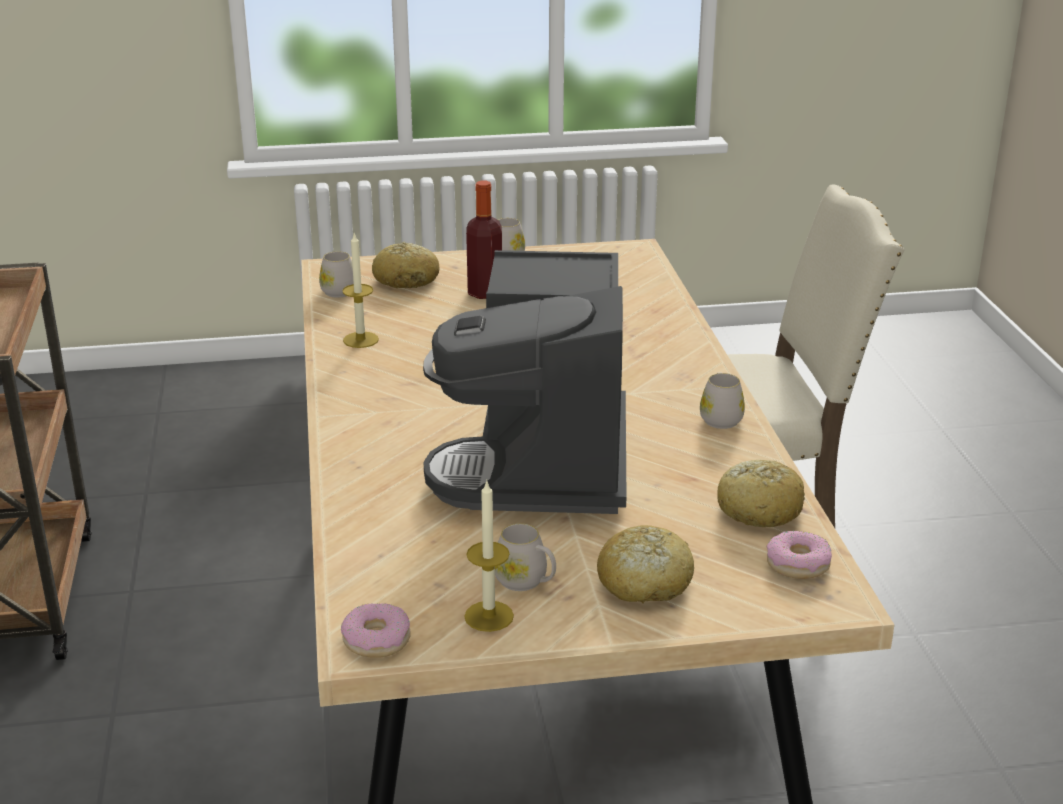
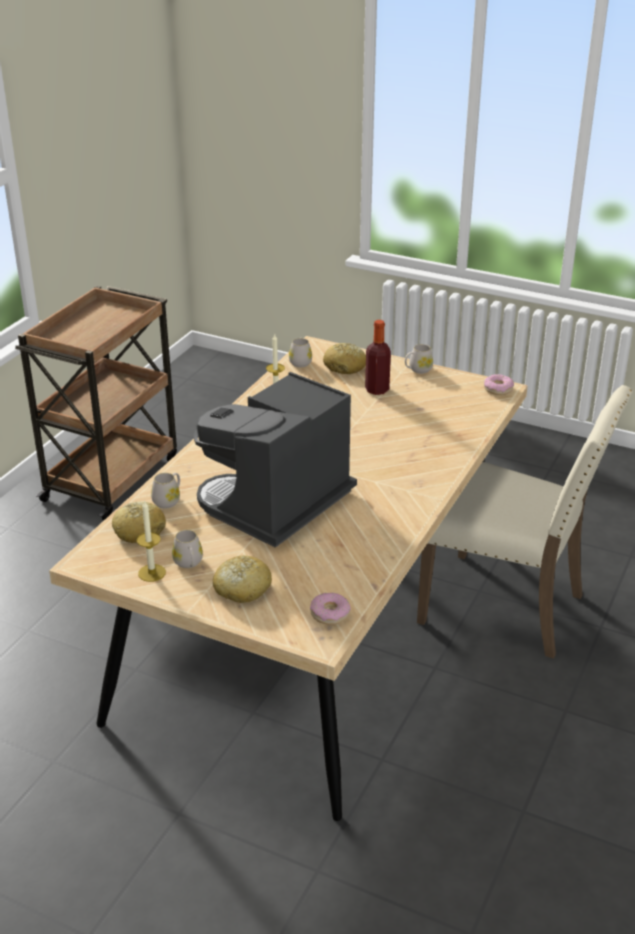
camera: 35 degrees right, 5 degrees up
(377, 639) = (93, 562): donut -> donut (498, 389)
(720, 417) = (404, 515): white mug -> white mug (168, 500)
(759, 509) = (352, 576): bread -> bread (139, 531)

